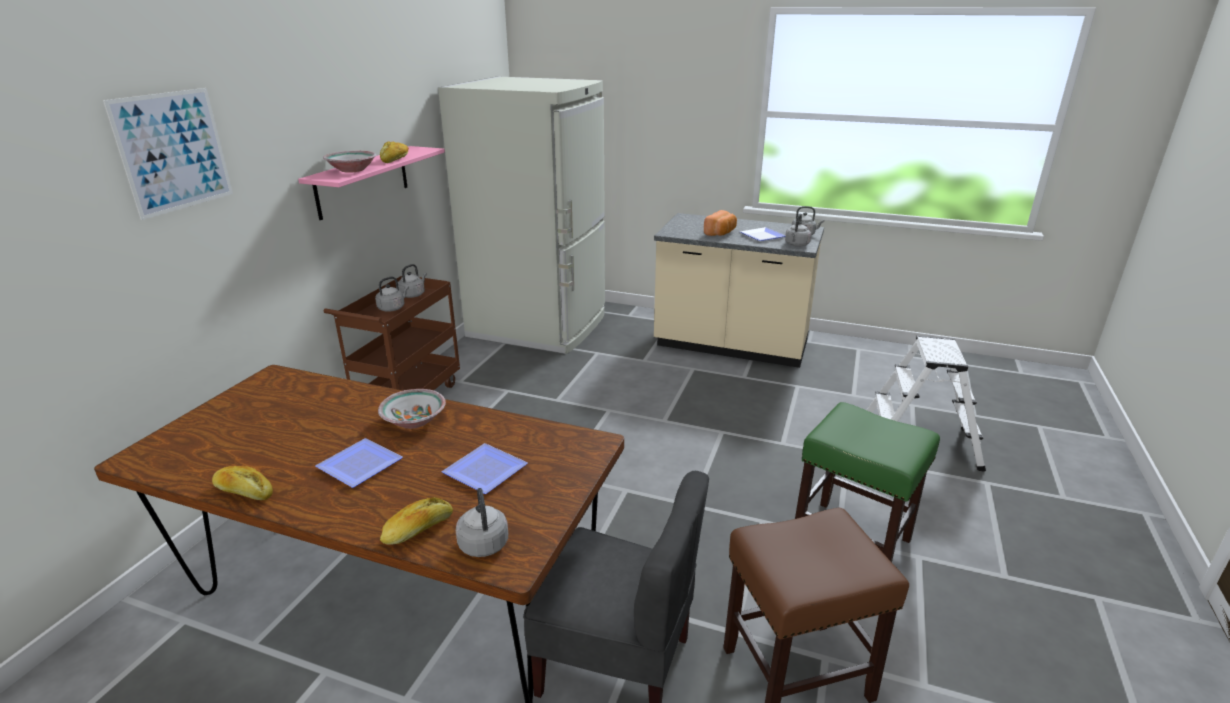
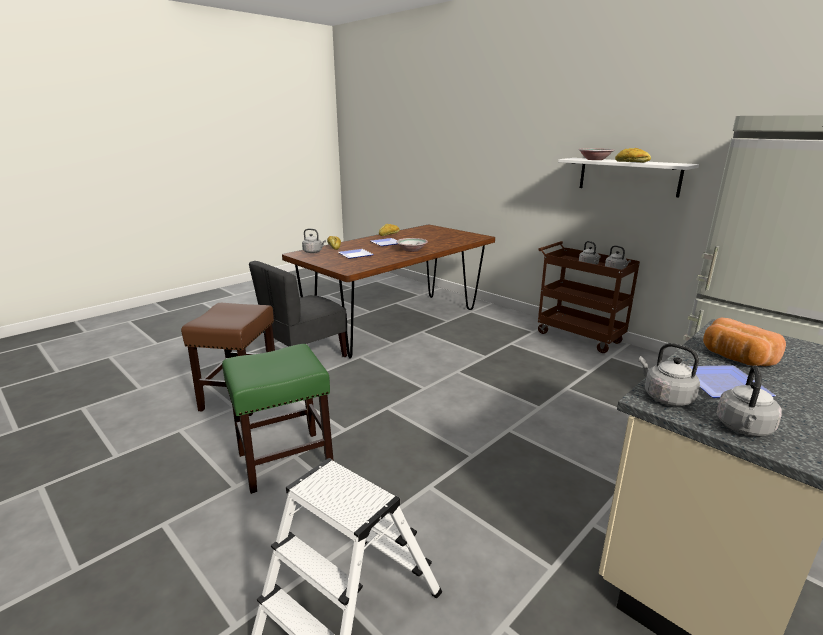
camera: 115 degrees right, 5 degrees down
(174, 151) = (511, 125): picture -> none
(363, 181) = (628, 176): pink shelf -> white shelf

